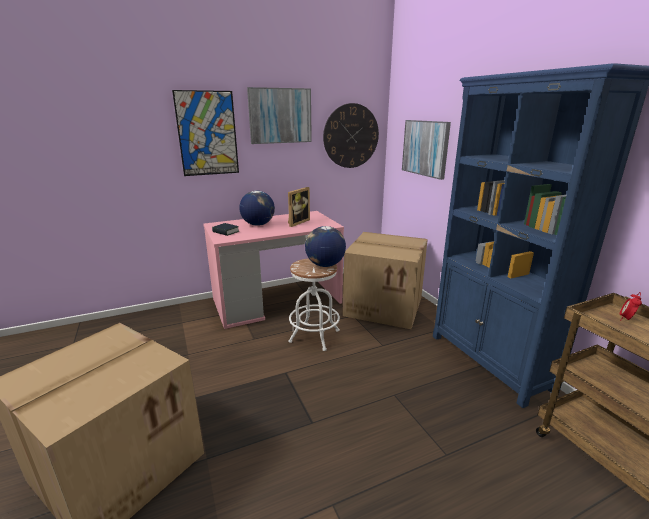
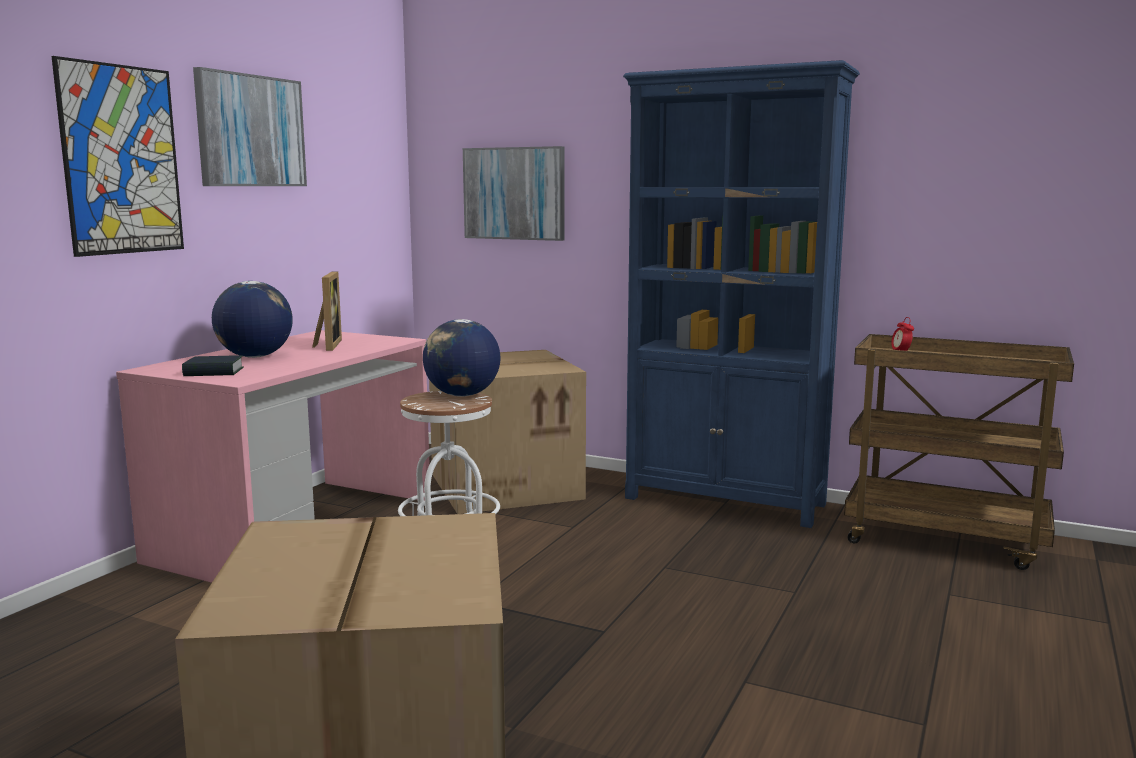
camera: 40 degrees left, 10 degrees down
(351, 136) = (361, 179): wall clock -> none

